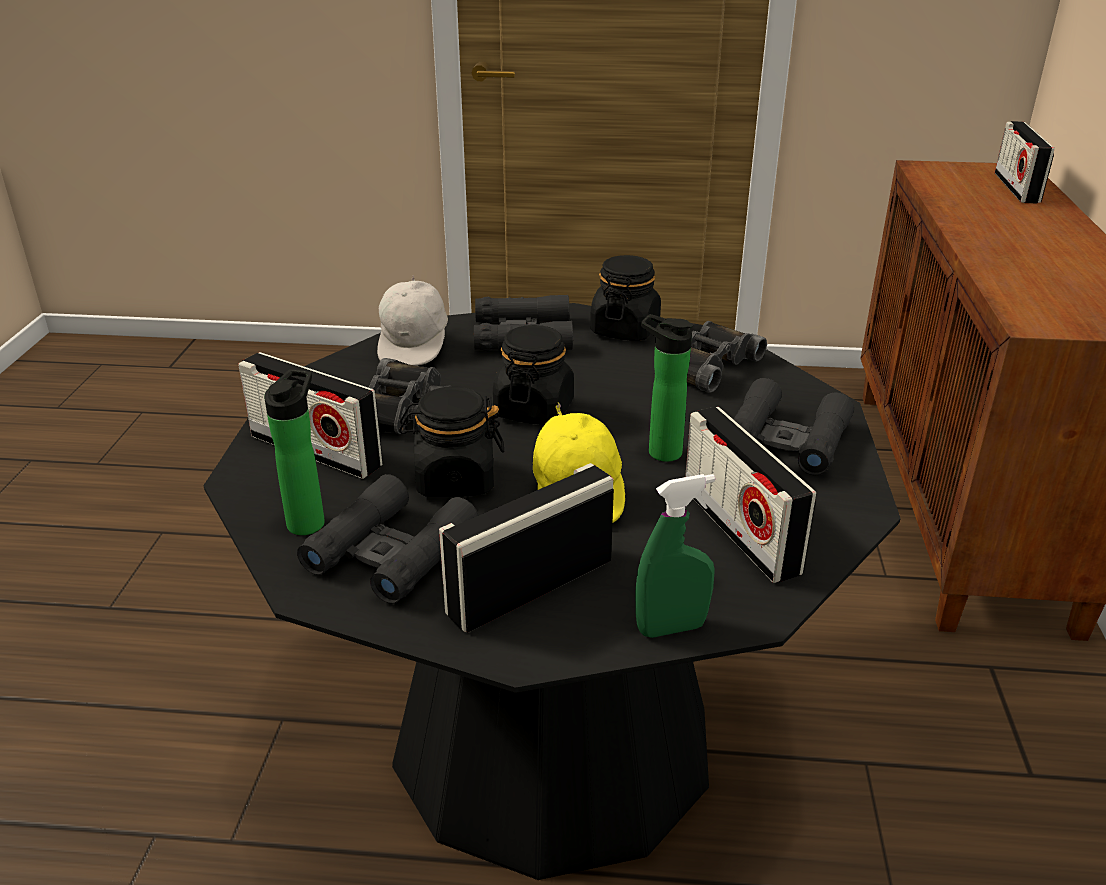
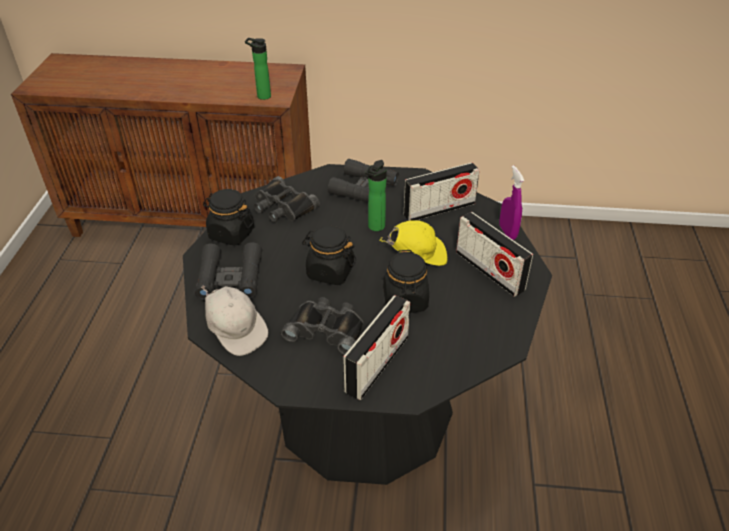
camera: 90 degrees left, 10 degrees up
(308, 521) = (450, 356): bottle -> bottle (262, 96)
(391, 552) = (472, 319): black binoculars -> none
(415, 346) = (236, 330): white cap -> white cap turned 45 degrees clockwise
(671, 628) = (507, 232): green spray bottle -> purple spray bottle
(1016, 188) = (91, 66): radio -> none

